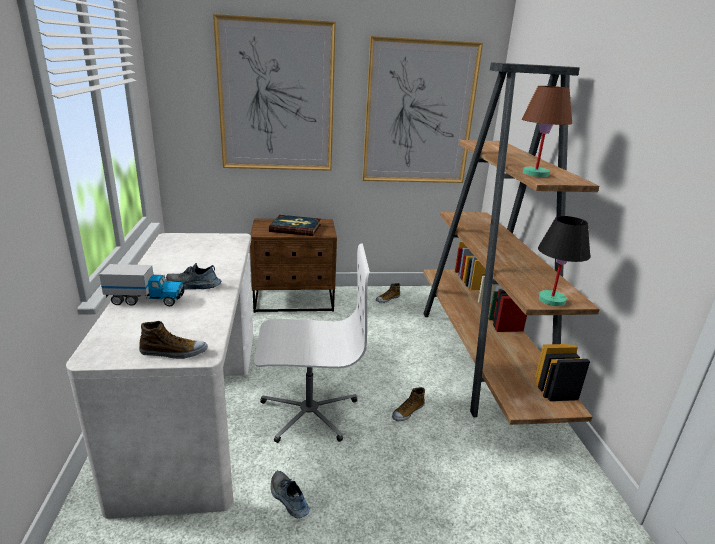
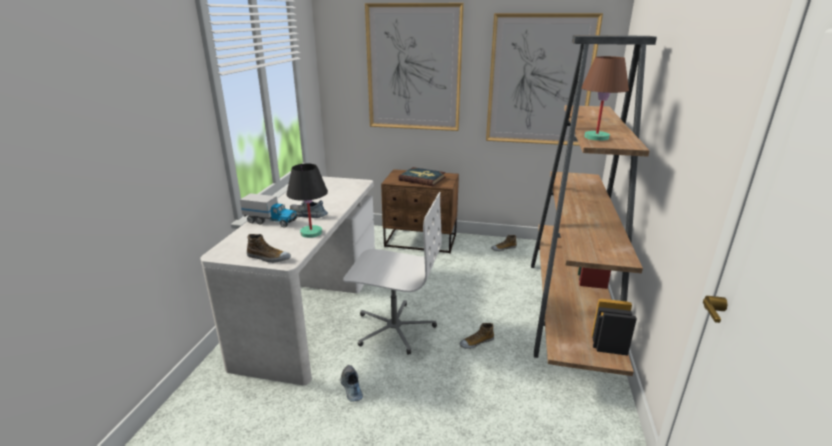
camera: 20 degrees right, 0 degrees up
(551, 299) = (598, 255): black table lamp -> black table lamp (311, 232)

